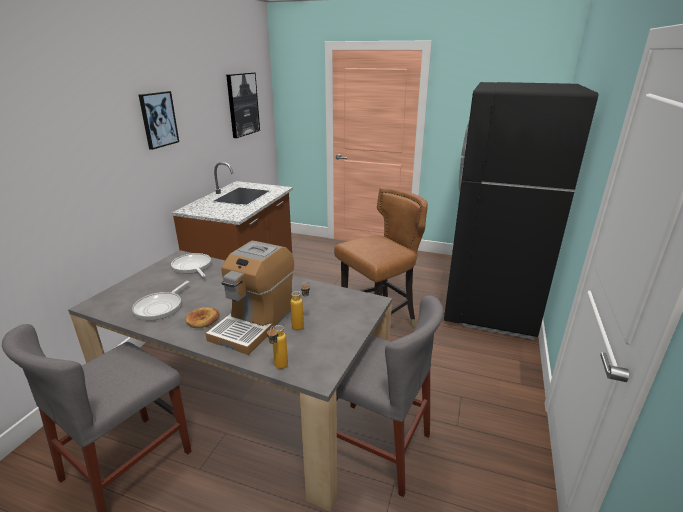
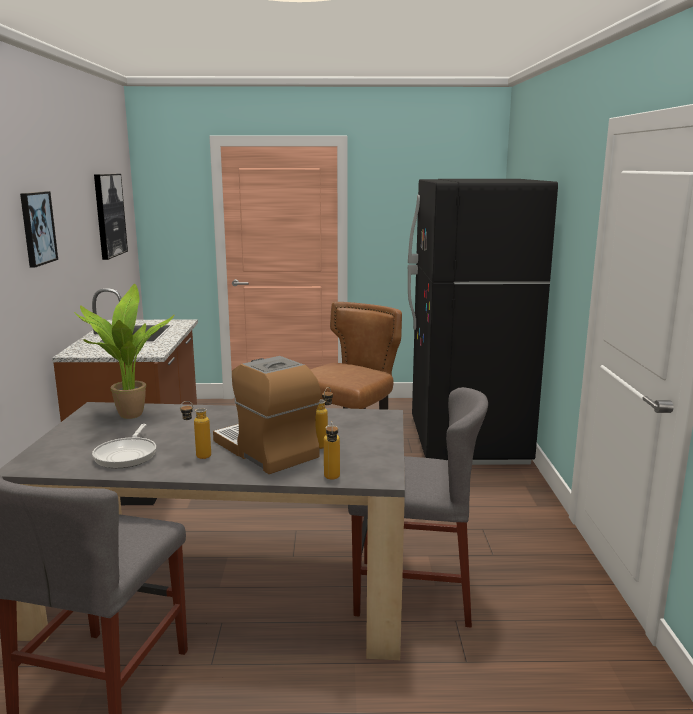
camera: 20 degrees left, 10 degrees down
(192, 267) = (127, 415): frying pan -> potted plant
(202, 320) = (197, 457): bread -> bottle
(255, 323) = (266, 450): coffee machine -> coffee machine turned 135 degrees clockwise

